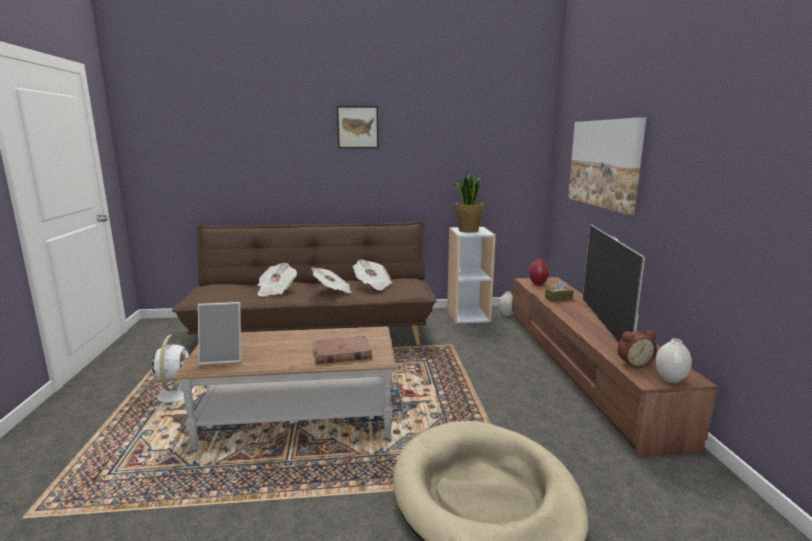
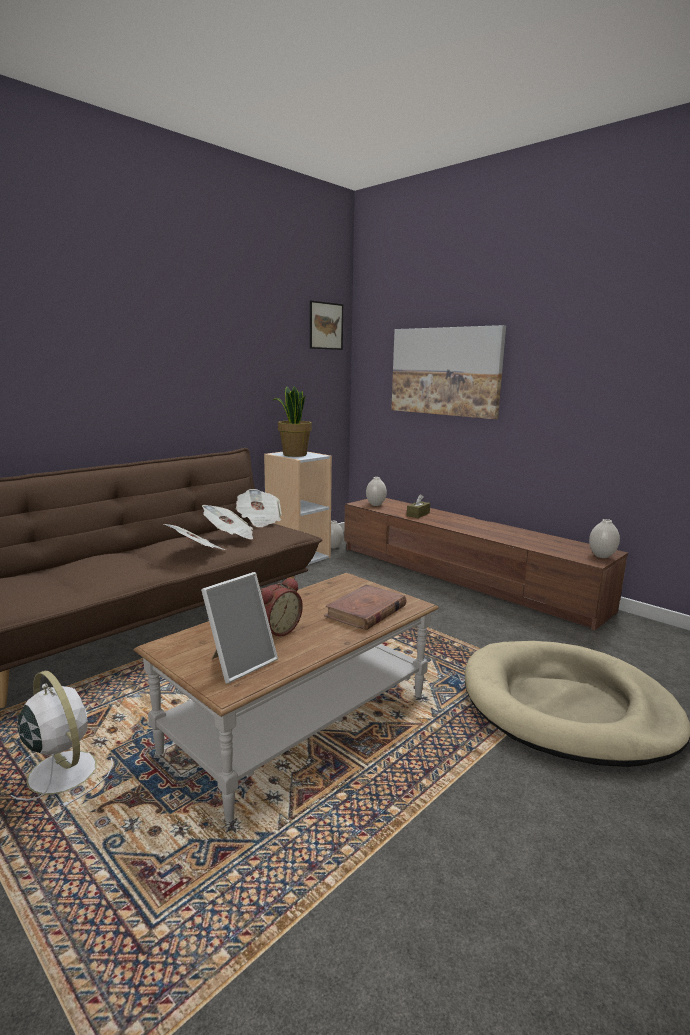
camera: 40 degrees left, 0 degrees up
(276, 290) = (113, 569): newspaper -> newspaper (259, 520)
(357, 127) = (150, 321): picture -> picture (326, 326)
(538, 284) = (375, 505): red vase -> white vase
(604, 324) = (489, 527): television -> none
(633, 363) = (562, 551): alarm clock -> alarm clock (276, 630)

